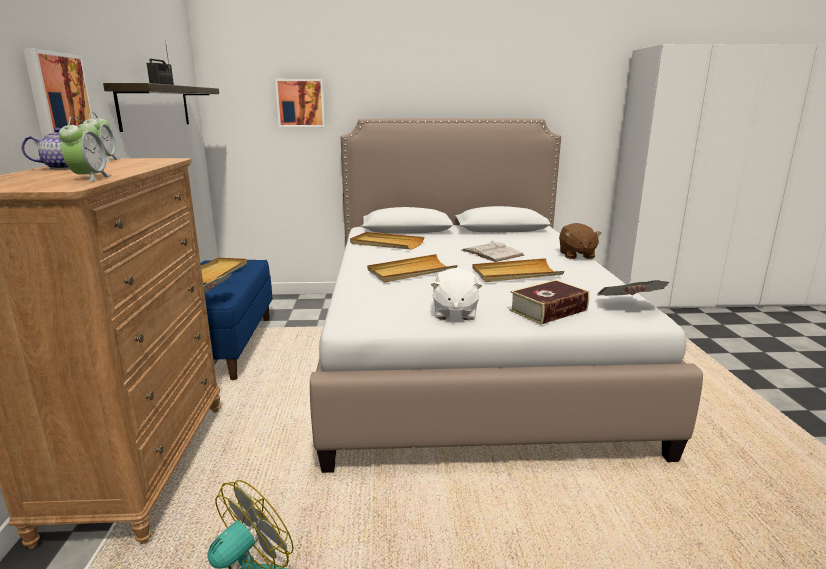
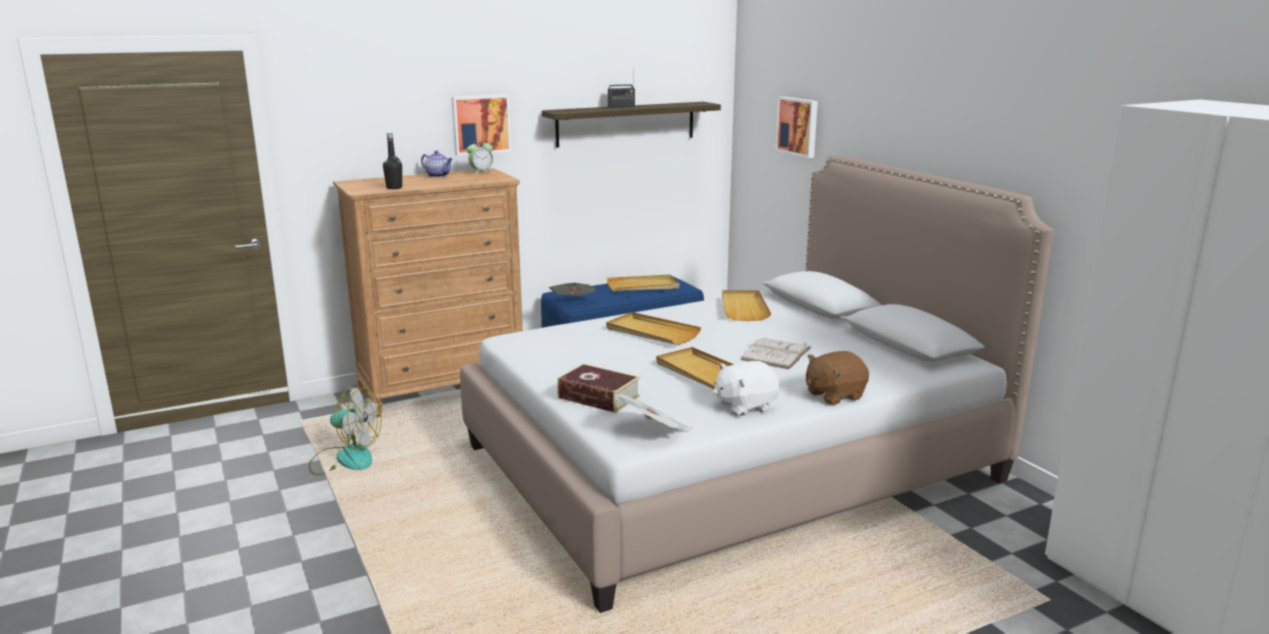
camera: 65 degrees right, 0 degrees up
(89, 178) = (394, 187): alarm clock -> black bottle
(454, 313) = (558, 365): white plush toy -> white plush toy (745, 406)

